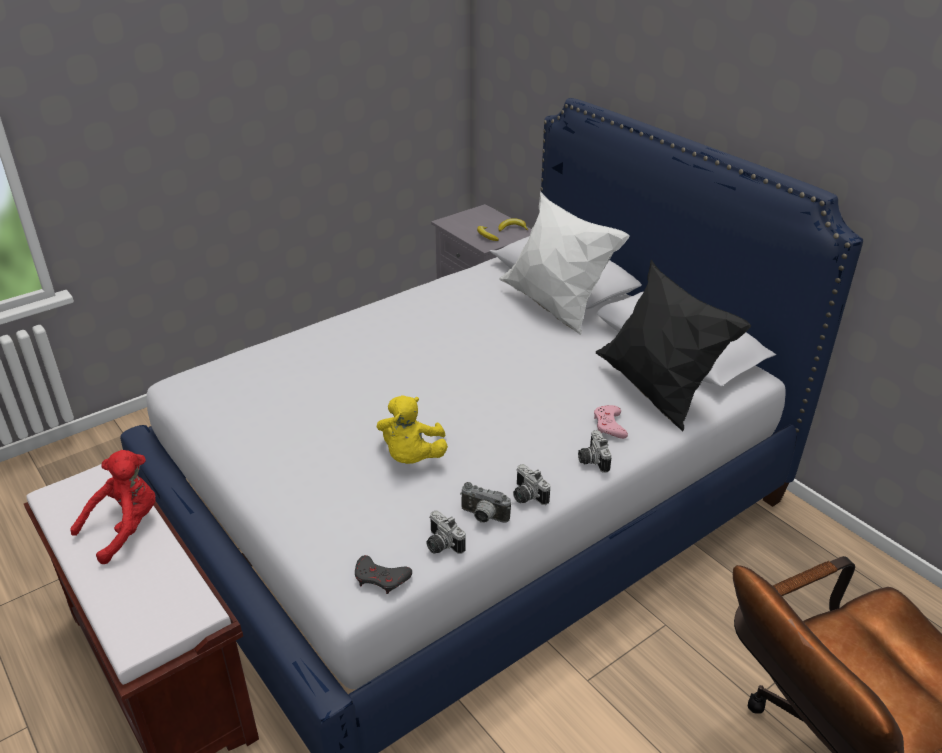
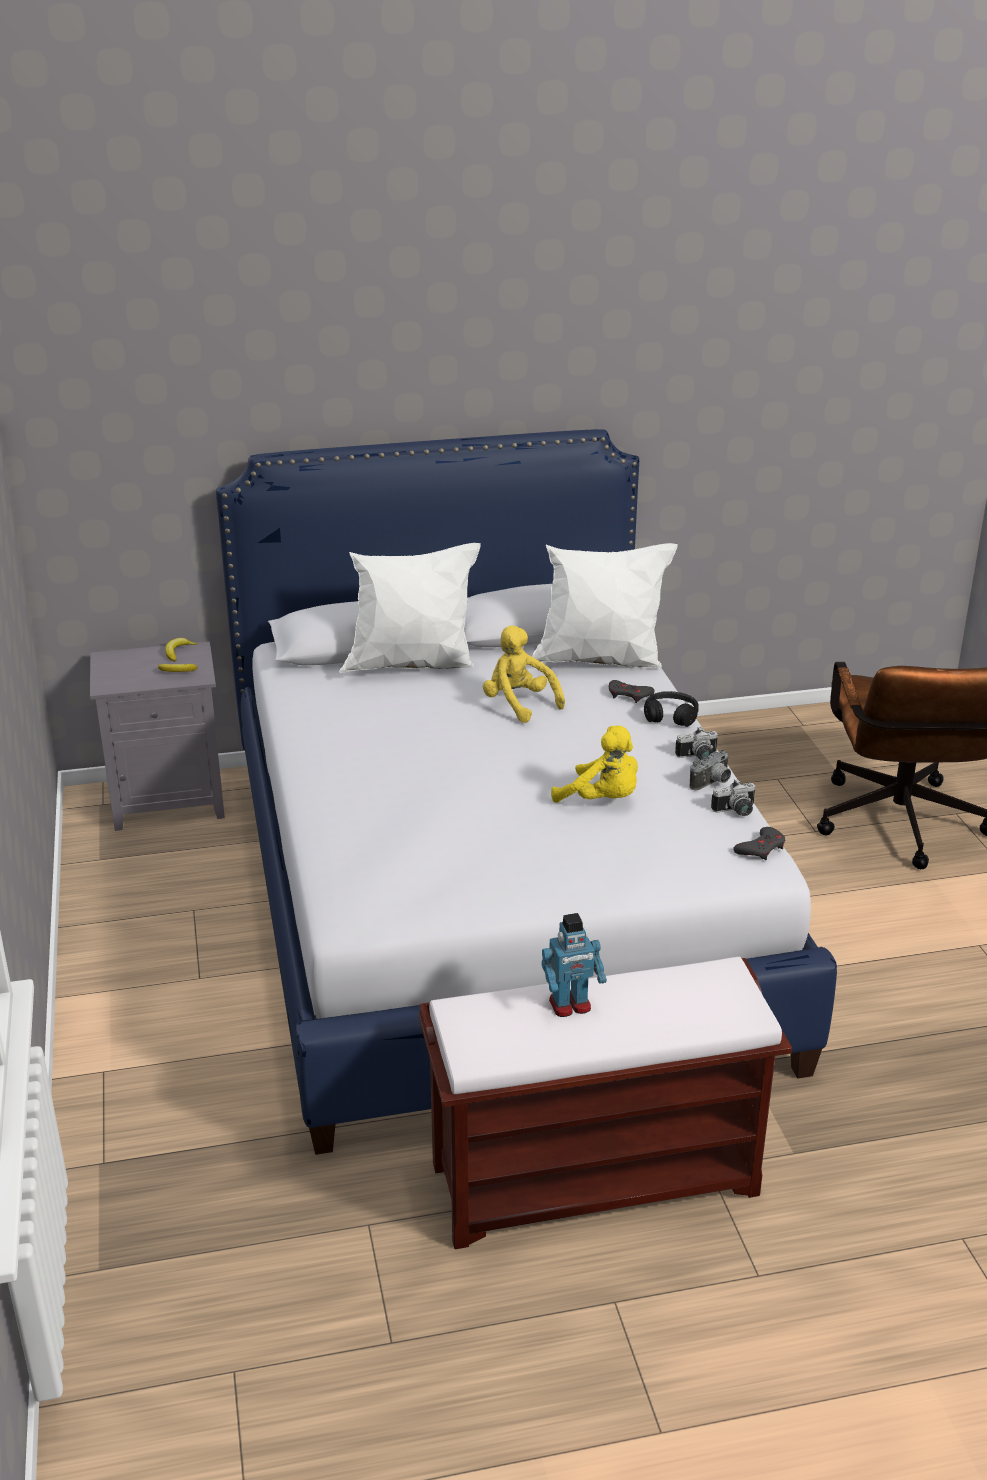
camera: 65 degrees left, 5 degrees down
(125, 528) = (570, 1005): red plush toy -> toy robot
(539, 372) = (519, 704): none -> yellow plush toy
(591, 460) = (671, 716): camera -> black headphones
(609, 425) = (629, 695): pink game controller -> grey game controller
(656, 394) = (600, 662): black pillow -> white pillow

